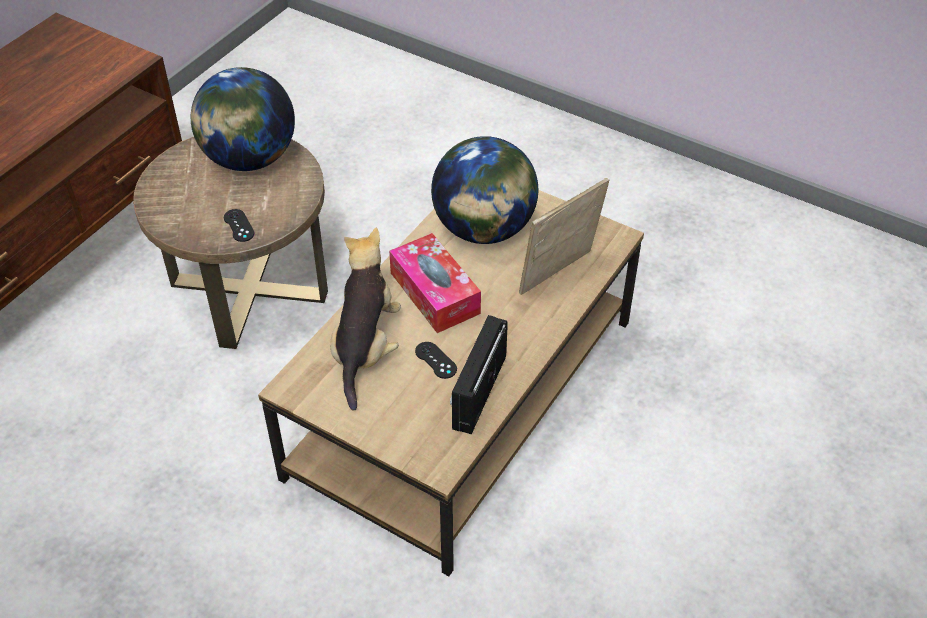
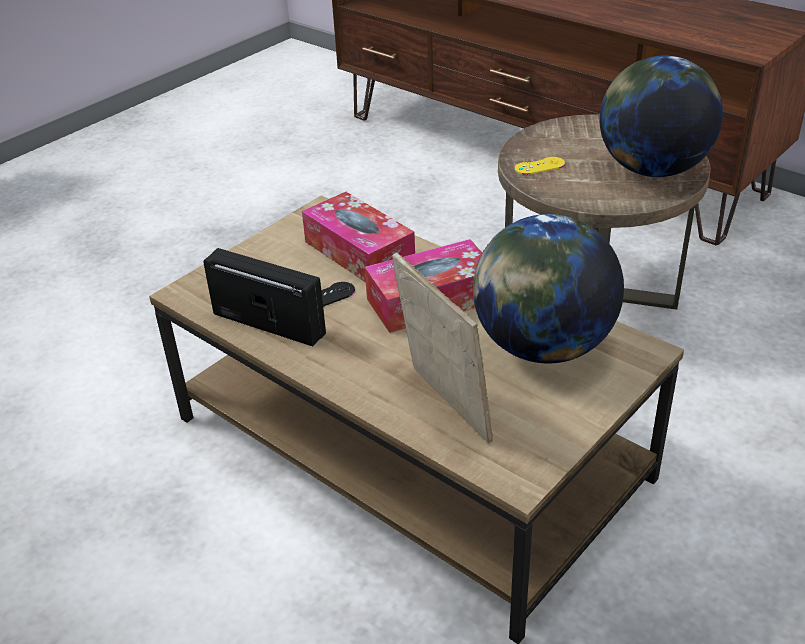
camera: 100 degrees right, 10 degrees down
(239, 225) = (539, 166): black game controller -> yellow game controller
(365, 348) = (359, 252): plush toy -> tissue box

